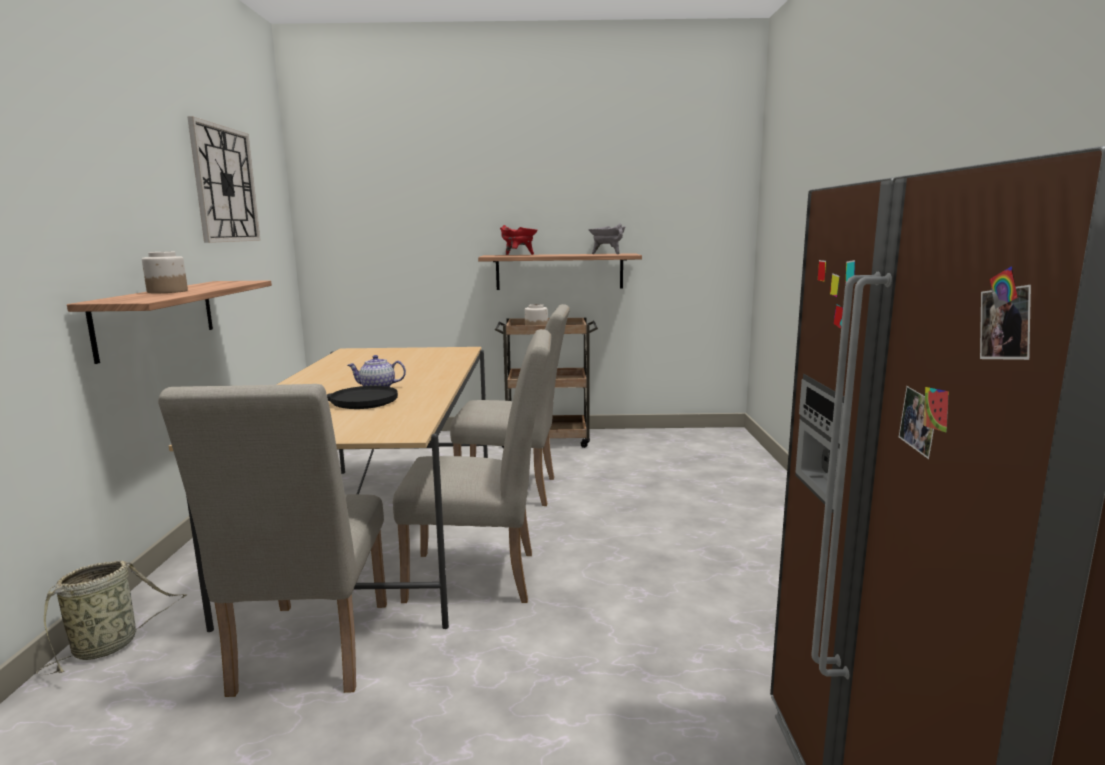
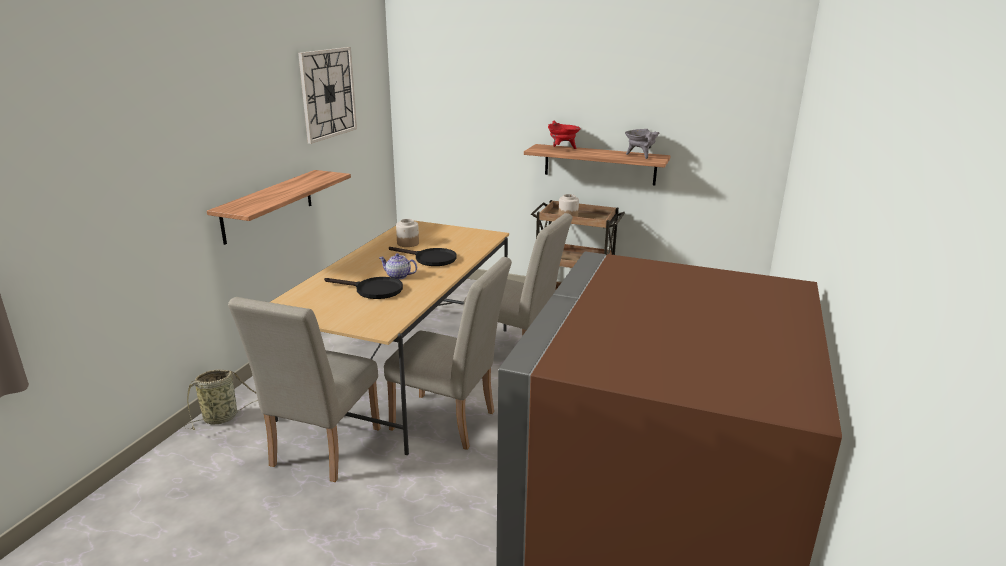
camera: 20 degrees right, 10 degrees up
(167, 291) = (271, 193): jar -> jar (407, 243)
(406, 372) = (430, 259): none -> black frying pan

